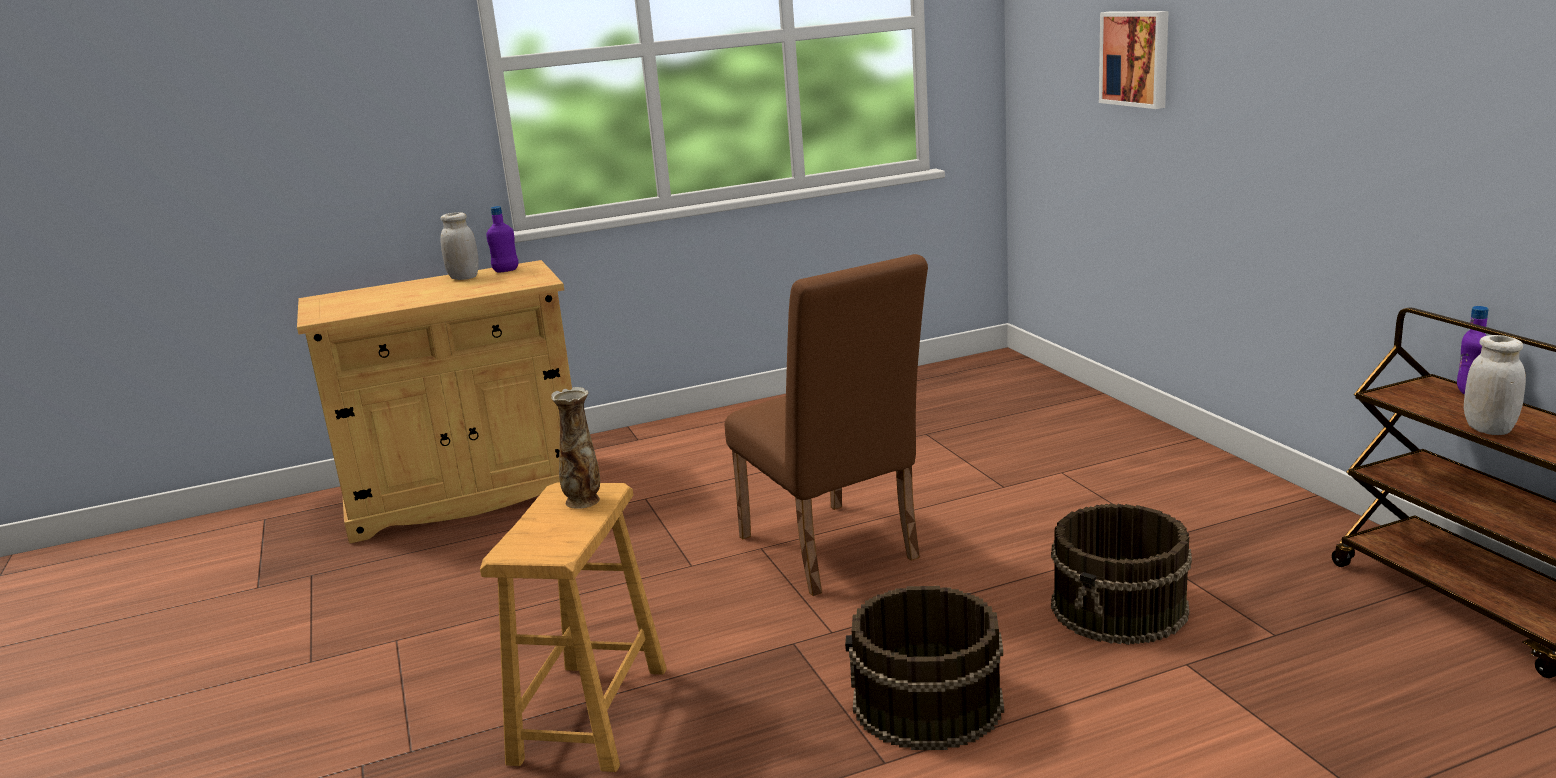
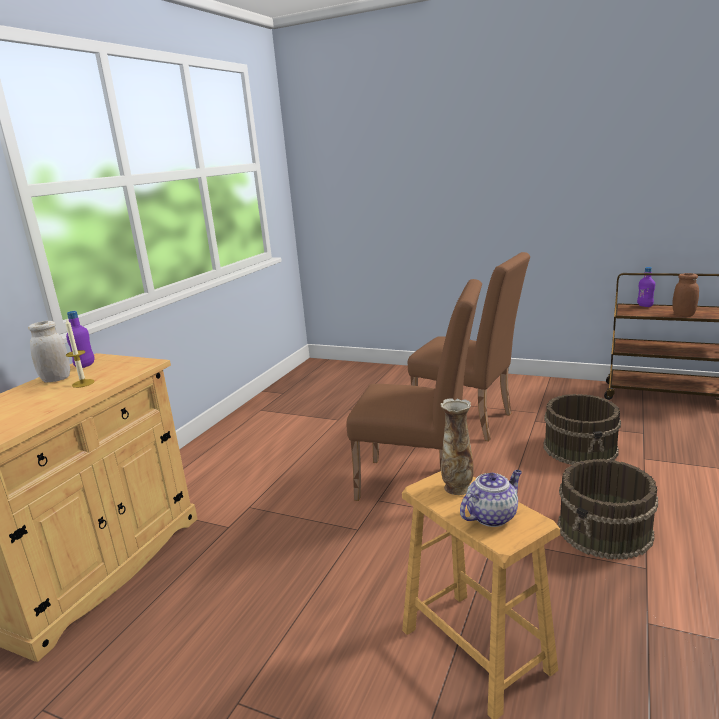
camera: 45 degrees left, 0 degrees up
(467, 287) = (83, 383): none -> candle
(547, 533) = (492, 516): none -> teapot
(1042, 508) = (469, 421): none -> brown chair
(1136, 58) = (405, 179): picture -> none
(1488, 429) = (683, 315): white jar -> brown jar

